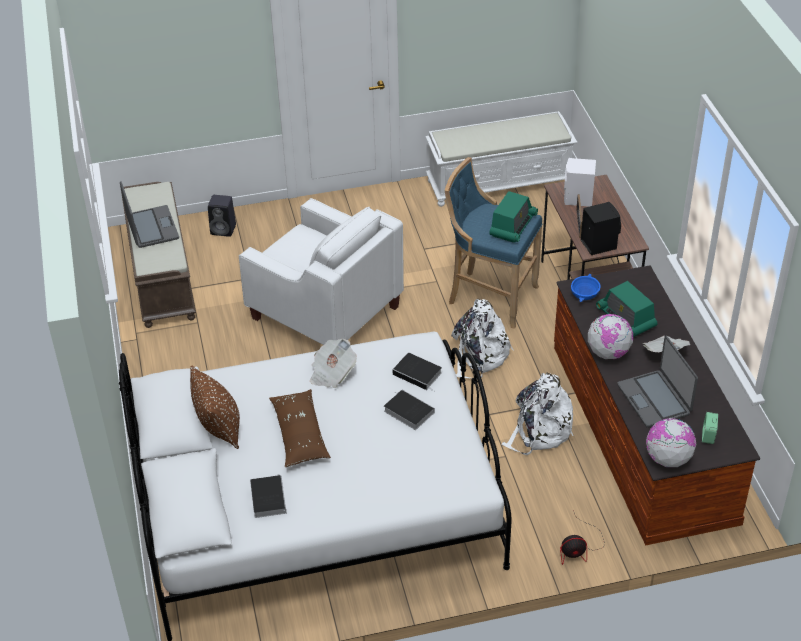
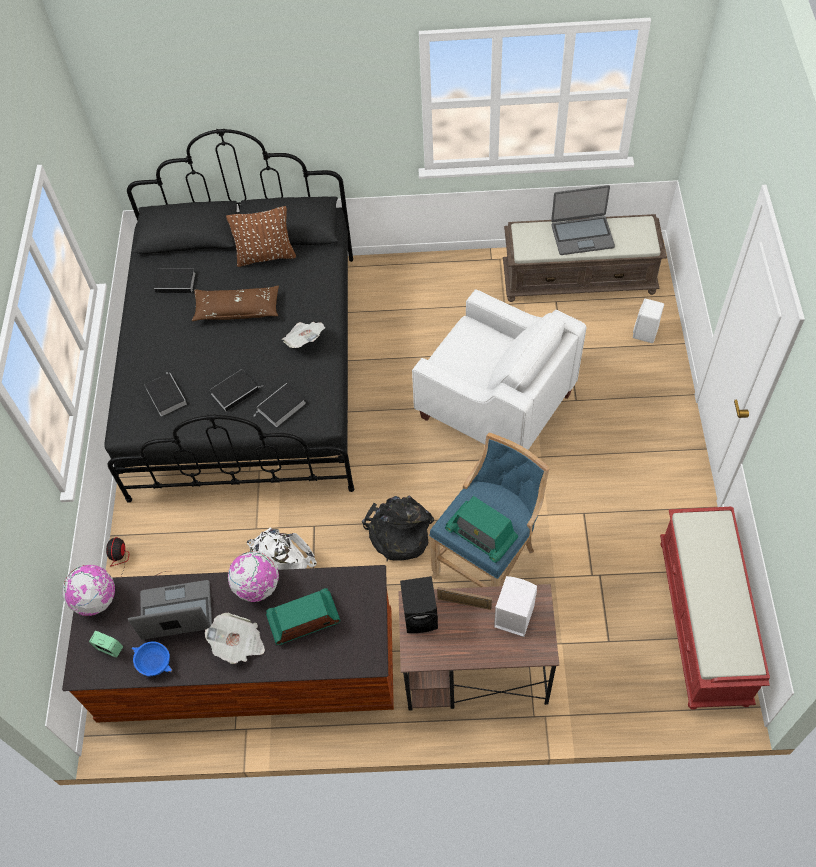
camera: 105 degrees right, 15 degrees up
(224, 229) = (645, 333): black speaker -> white speaker
(317, 506) = (248, 372): white bed -> black bed
(325, 313) = (495, 406): white armchair -> white armchair turned 105 degrees counterclockwise
(426, 466) = (165, 395): none -> book
(479, 355) = (398, 534): white backpack -> black backpack
(500, 182) = (704, 622): white bench -> red bench
(585, 294) = (355, 588): blue bowl -> blue bowl (153, 663)

